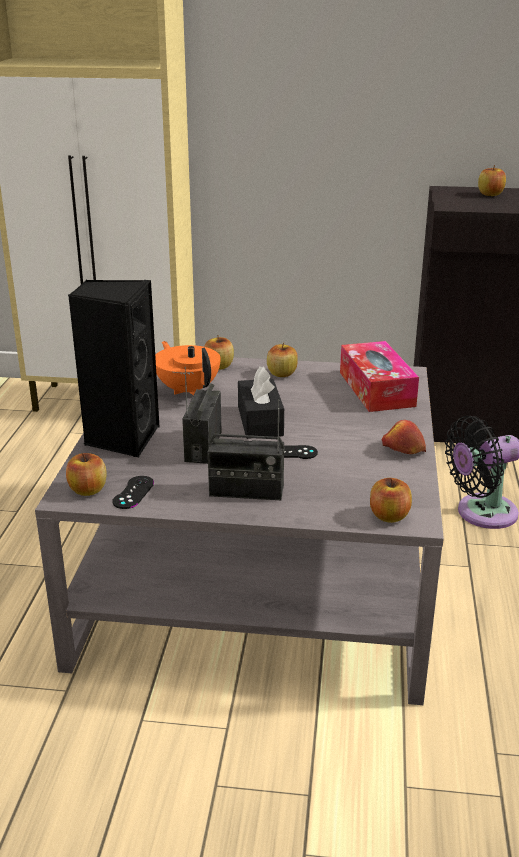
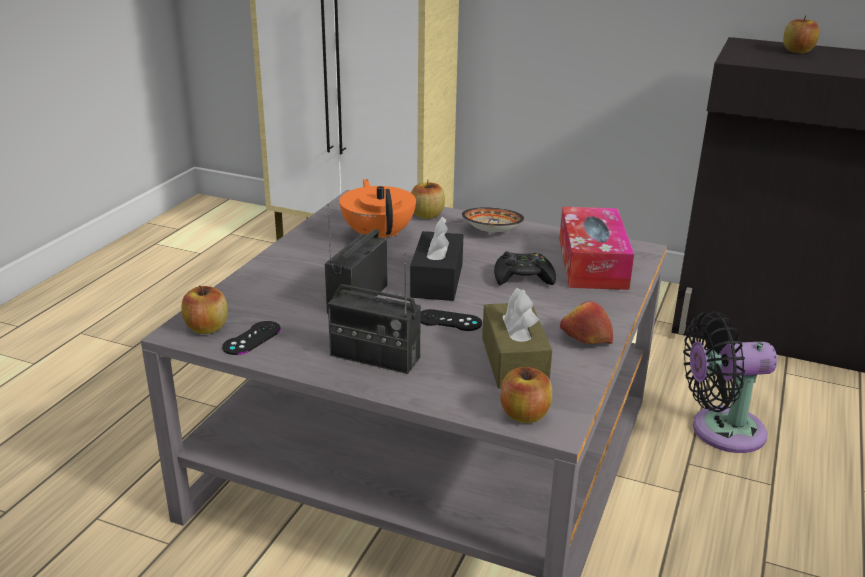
camera: 15 degrees right, 0 degrees up
(121, 438) = (277, 277): black speaker -> none
(281, 374) = (492, 232): apple -> bowl
(328, 408) = (523, 277): none -> black game controller
(358, 477) = (514, 361): none -> brown tissue box

